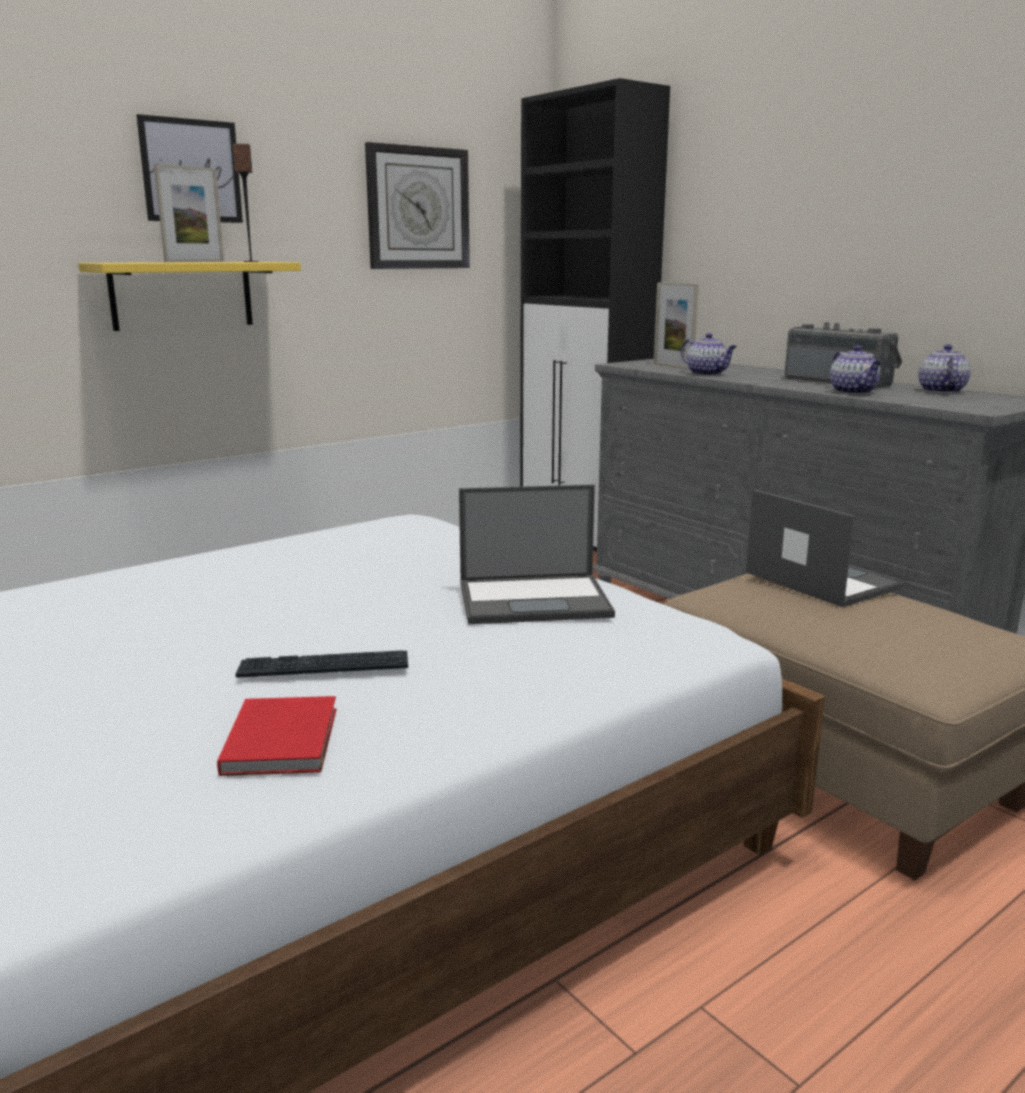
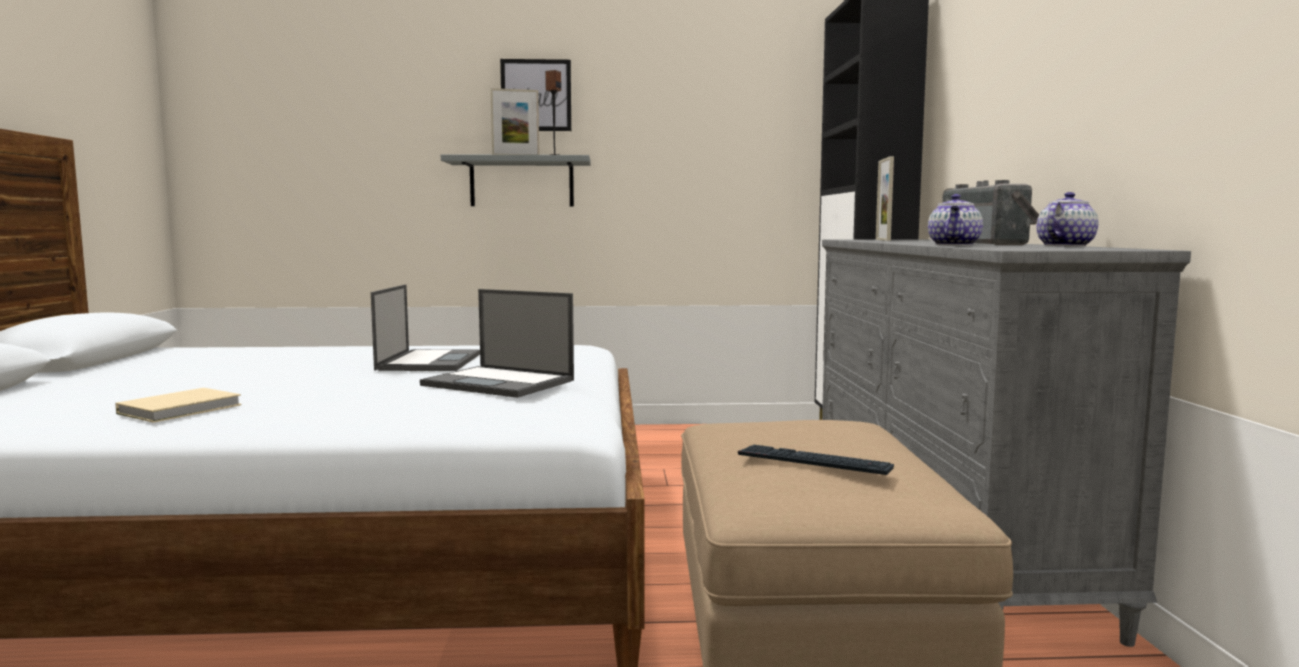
camera: 35 degrees right, 10 degrees down
(182, 295) = (522, 183): yellow shelf -> grey shelf
(284, 738) = (184, 409): red book -> beige book
(324, 667) = (291, 389): keyboard -> keyboard (814, 462)
(418, 208) = (727, 117): wall clock -> none
(707, 374) = (884, 241): teapot -> none
(820, 580) = (832, 427): laptop -> laptop (429, 361)

